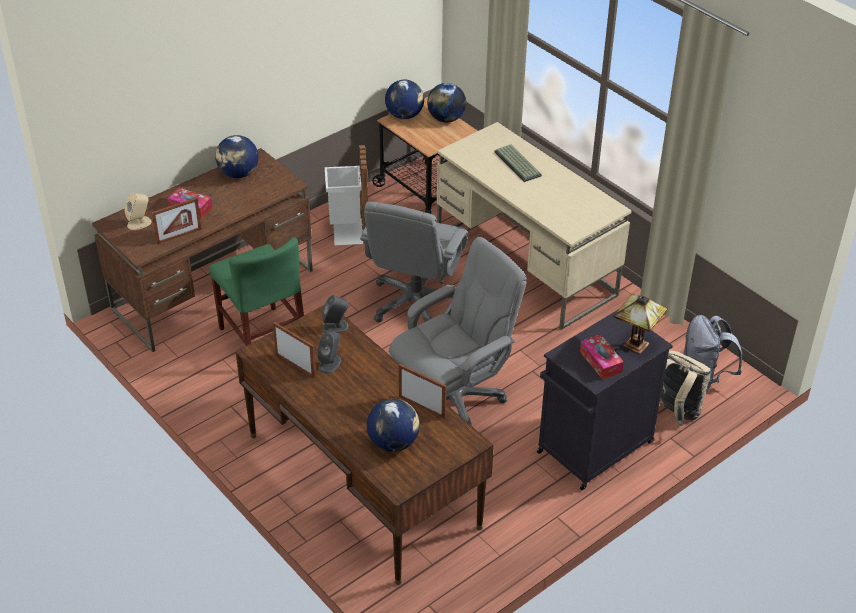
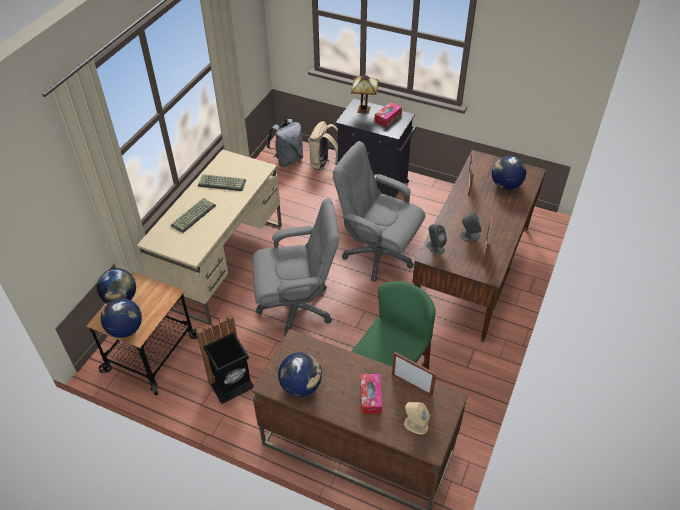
camera: 115 degrees left, 5 degrees up
(348, 232) = (232, 385): white trash can -> black trash can
(562, 195) = (222, 183): none -> keyboard

